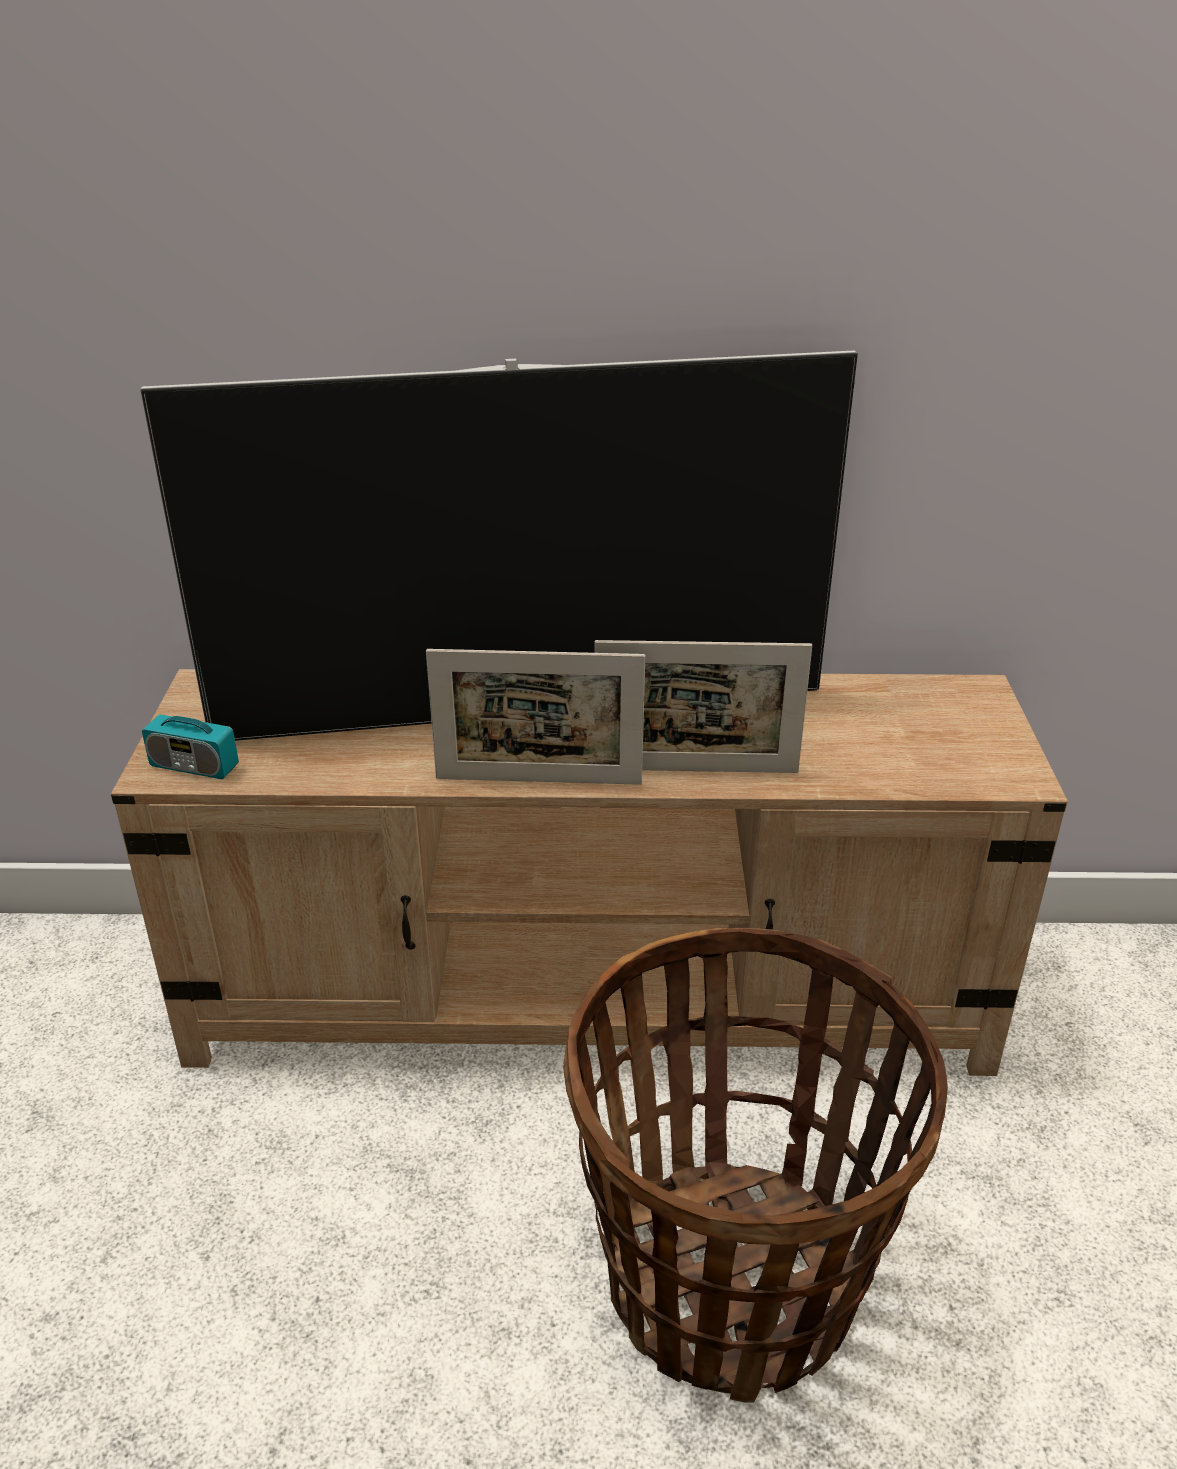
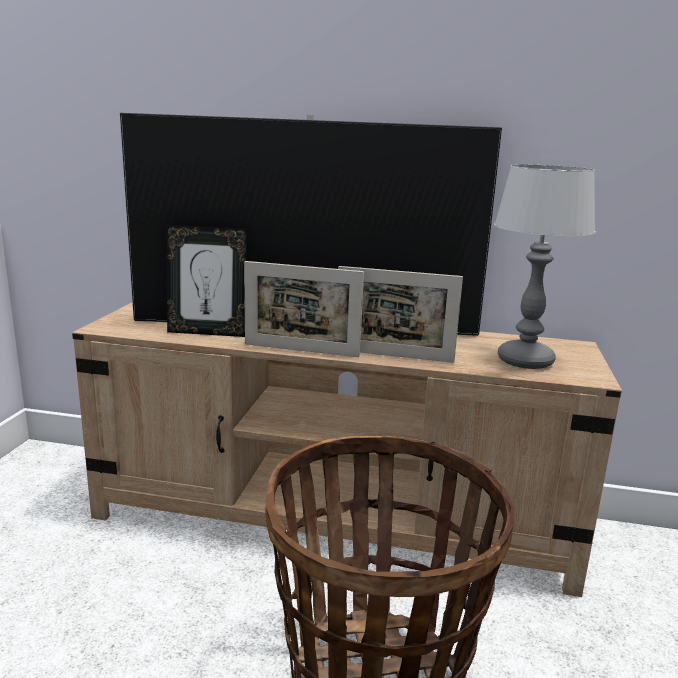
camera: 10 degrees right, 15 degrees down
(194, 766) = (120, 328): radio -> none
(356, 755) = (207, 332): none -> picture frame
(910, 748) = (526, 361): none -> table lamp

